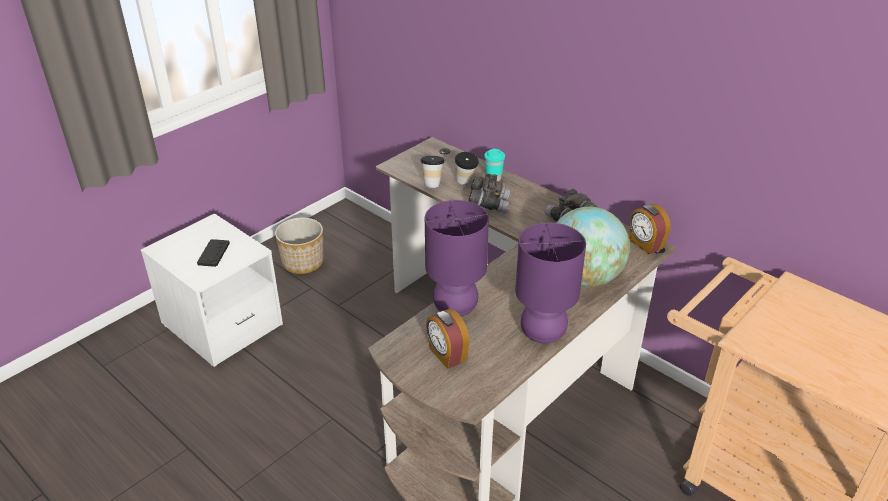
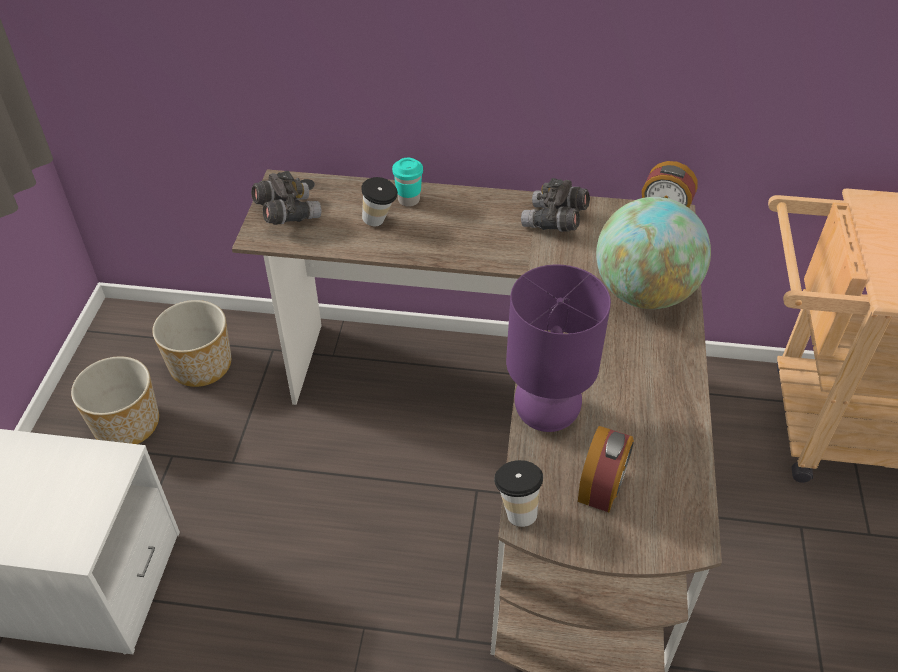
camera: 35 degrees left, 10 degrees up
(213, 253) = (57, 496): black game controller -> none
(364, 251) = (201, 365): none -> planter
(432, 184) = (338, 242): cup -> cup (516, 509)
(446, 355) = (601, 488): alarm clock -> alarm clock turned 90 degrees counterclockwise
(488, 204) = (438, 240): grey binoculars -> grey binoculars (287, 213)
(543, 334) = (675, 394): purple table lamp -> none

